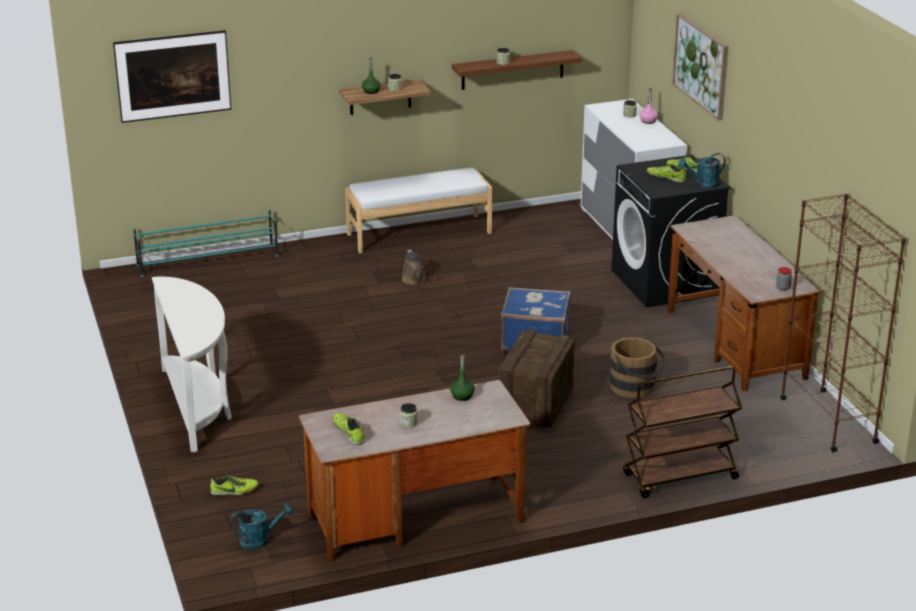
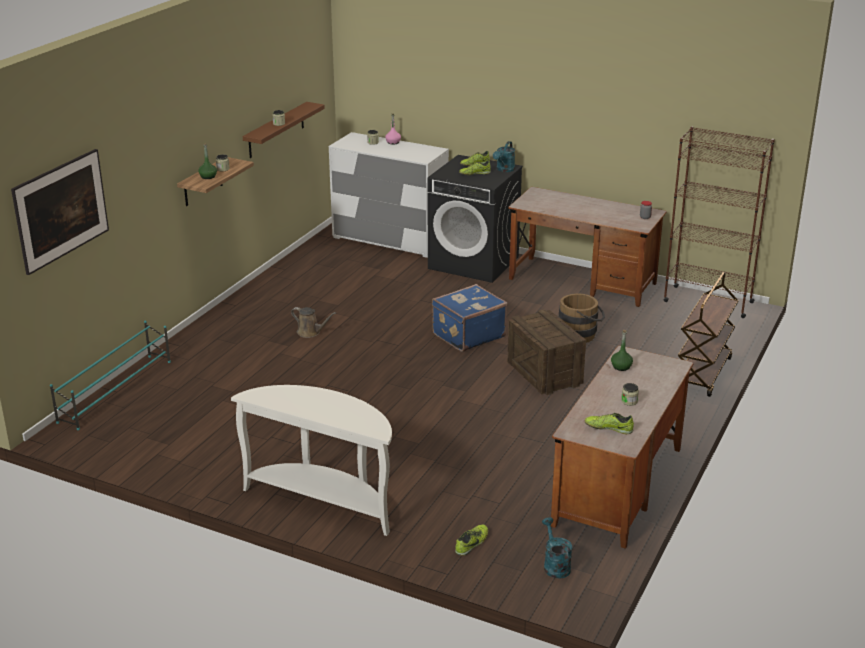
camera: 45 degrees left, 0 degrees up
(259, 540) = (555, 565): turquoise watering can -> turquoise watering can turned 45 degrees counterclockwise
(419, 233) = (250, 299): white bench -> none
(701, 65) = (456, 78): picture -> none

